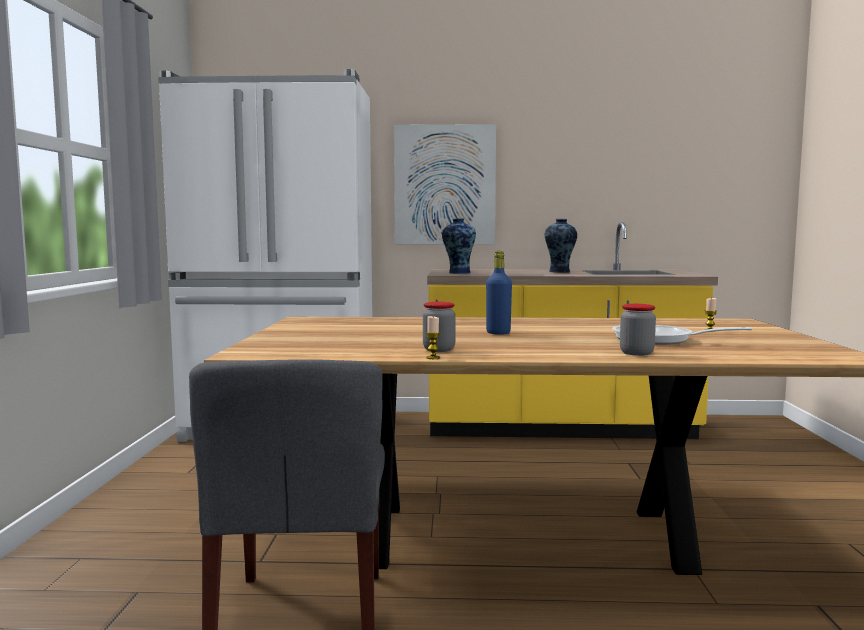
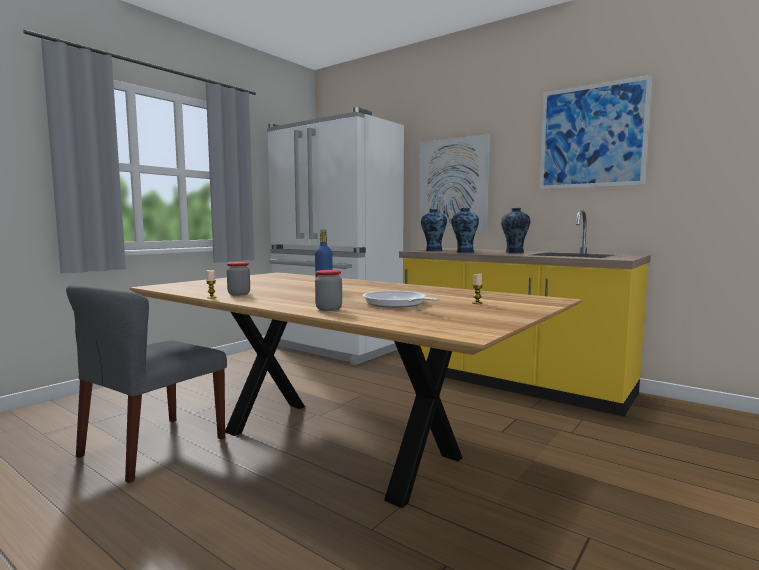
camera: 35 degrees right, 0 degrees up
(511, 274) = (464, 252): none -> vase
(617, 140) = (591, 136): none -> picture

